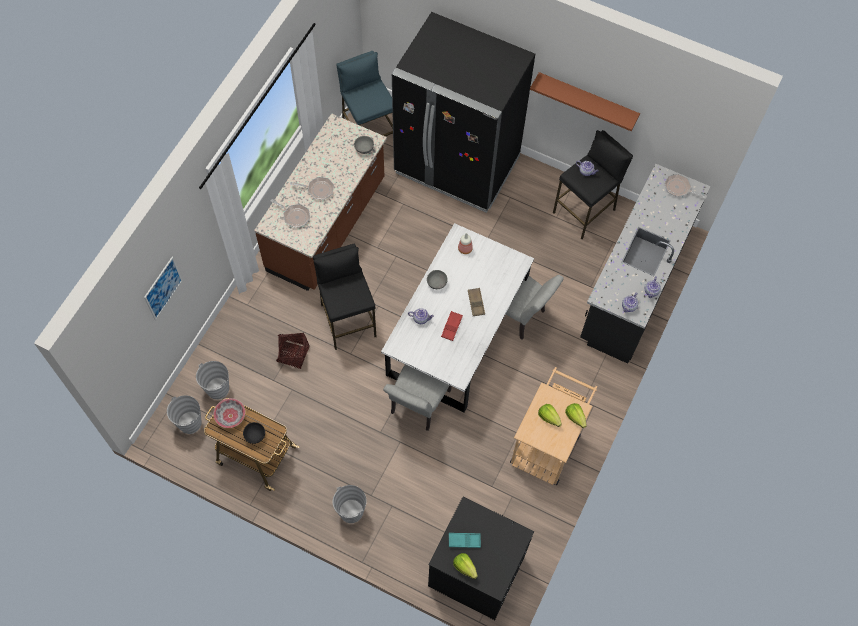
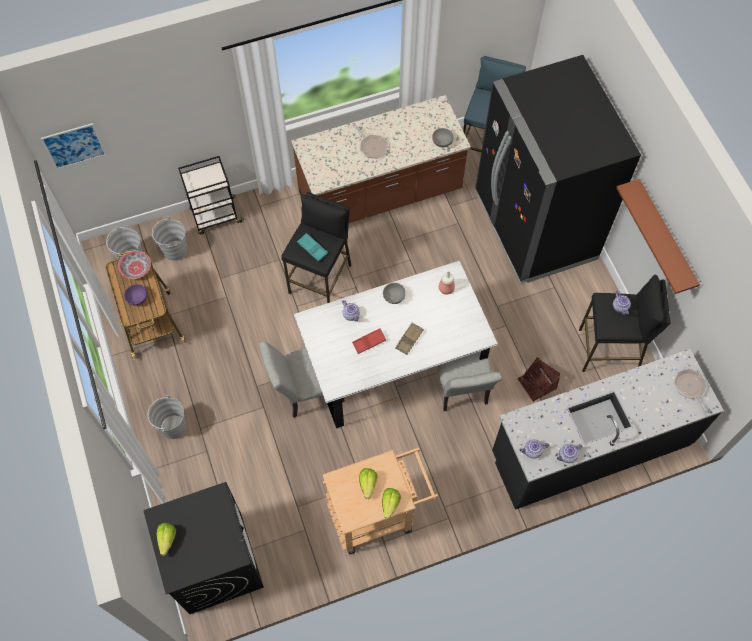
camera: 45 degrees right, 0 degrees up
(163, 288) = (154, 120): picture -> picture (74, 146)
(221, 339) = (215, 216): none -> black cart
(255, 436) = (137, 299): black bowl -> purple bowl
(293, 354) = (254, 270): basket -> basket (536, 384)
(294, 216) = (332, 153): frying pan -> none
(464, 541) = (189, 518): turquoise tray -> turquoise tray (312, 248)

